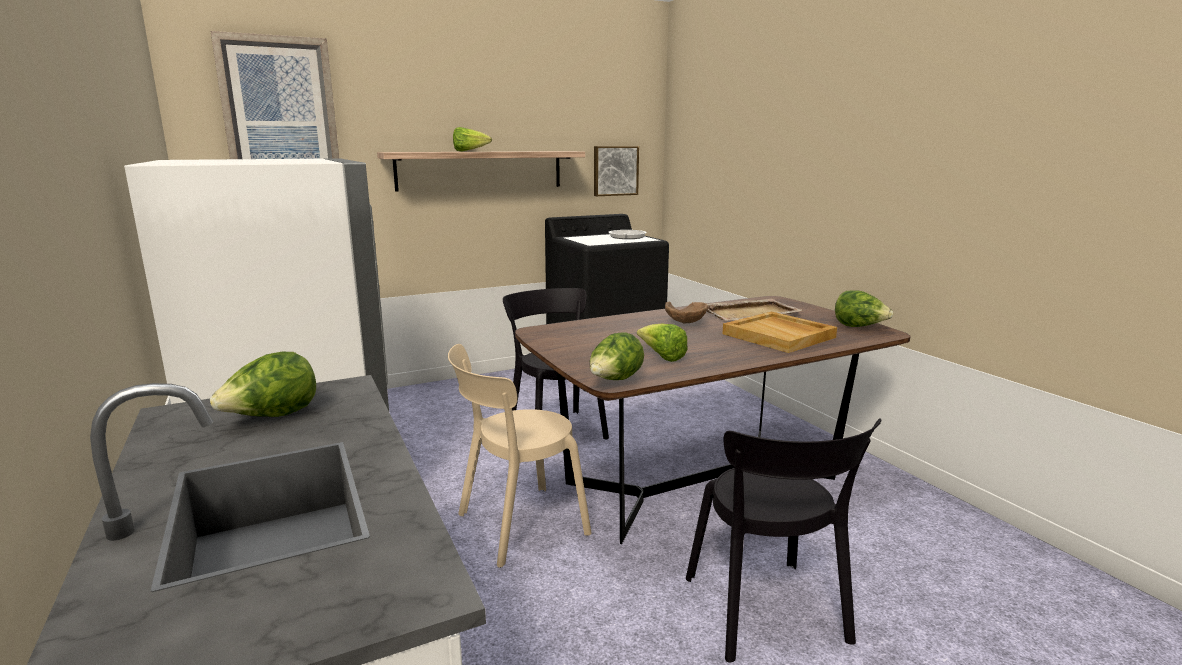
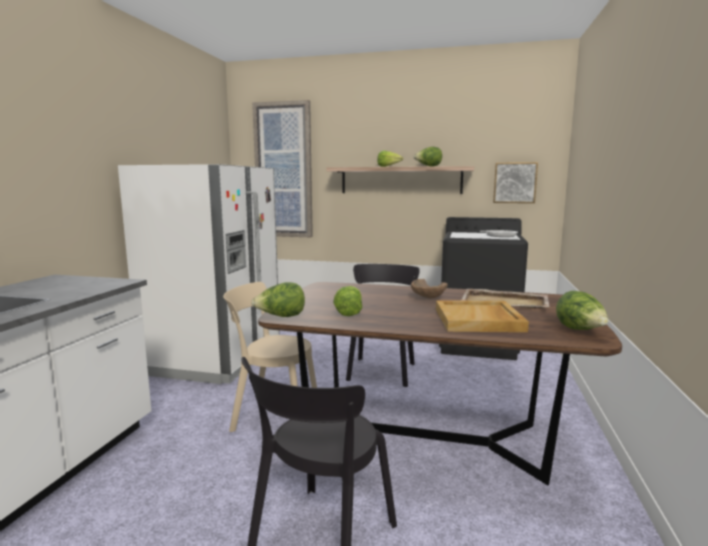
camera: 40 degrees right, 5 degrees down
(272, 417) = (67, 286): lettuce -> lettuce (428, 166)

